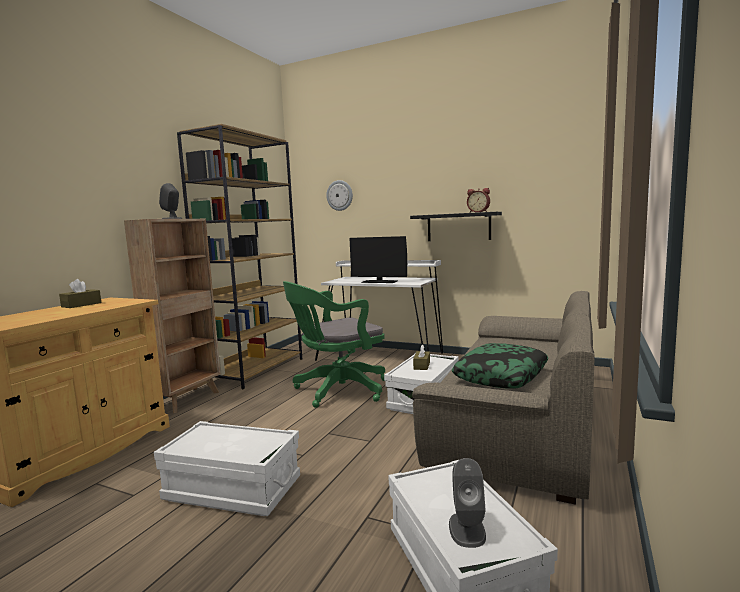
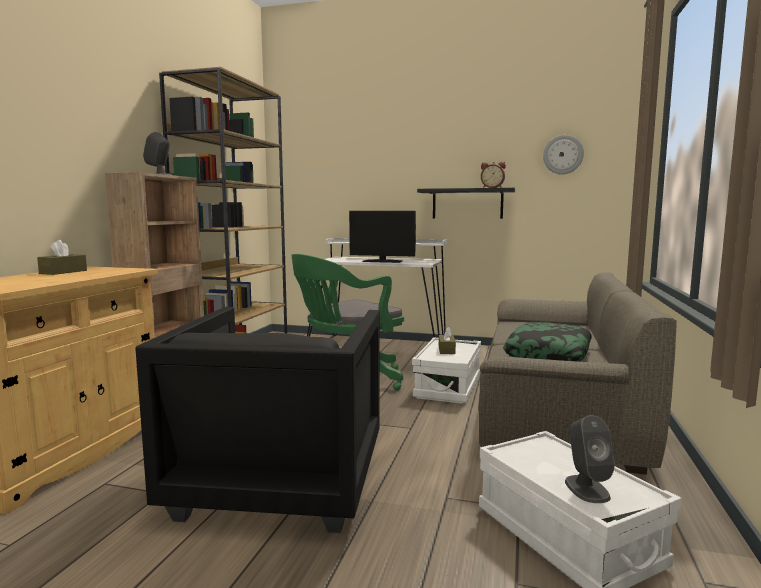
camera: 10 degrees left, 0 degrees up
(233, 489) = (281, 481): white storage box -> black armchair
(339, 195) = (330, 163): wall clock -> wall clock (563, 154)

